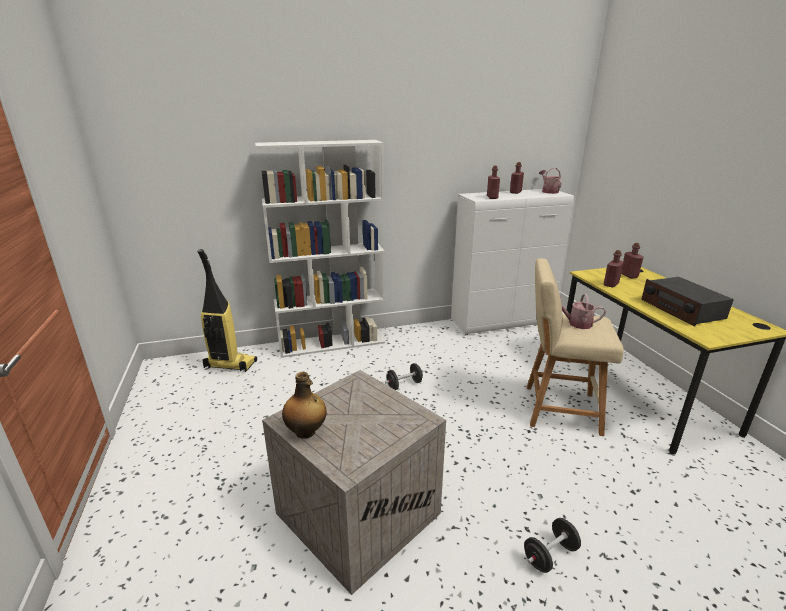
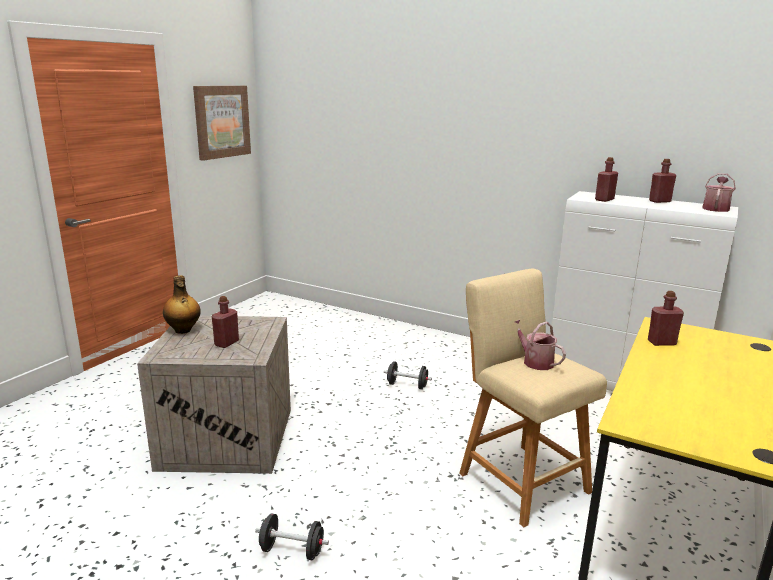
camera: 45 degrees right, 5 degrees down
(71, 175) = (221, 121): none -> picture
(230, 365) = (308, 315): vacuum cleaner -> none
(332, 342) = (406, 331): white bookcase -> none
(629, 275) = (723, 346): red bottle -> red bottle (226, 343)
(681, 309) = (686, 394): radio -> none

